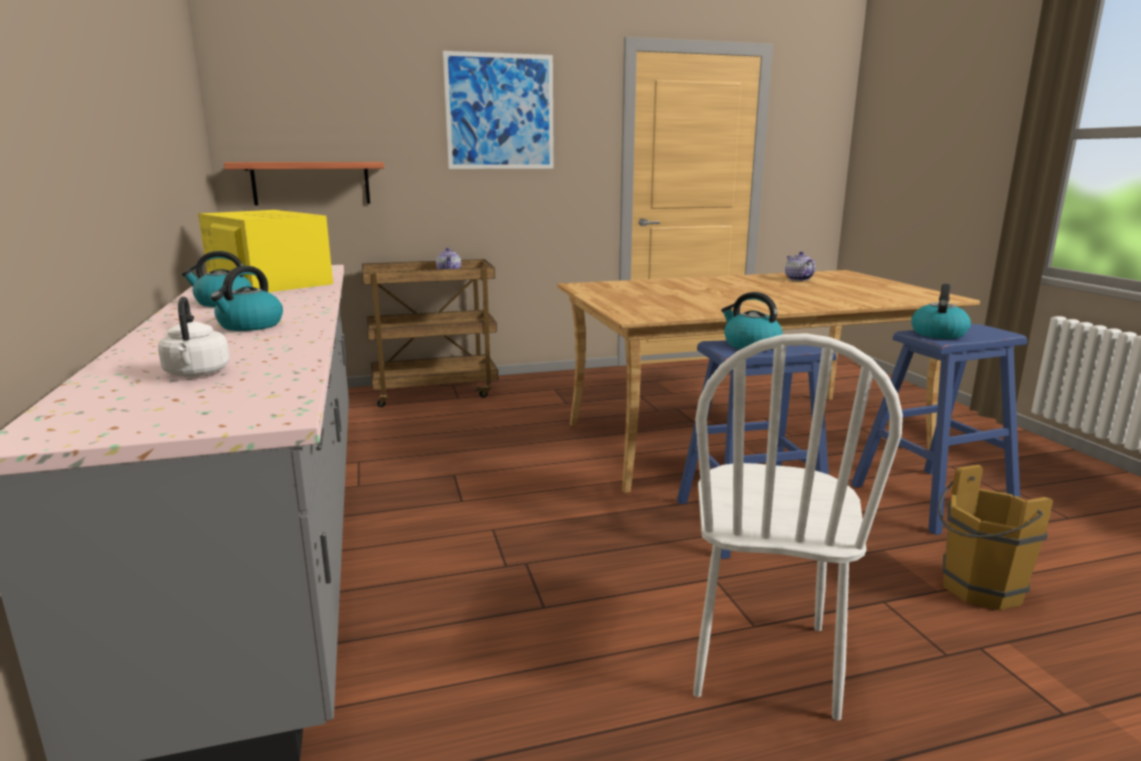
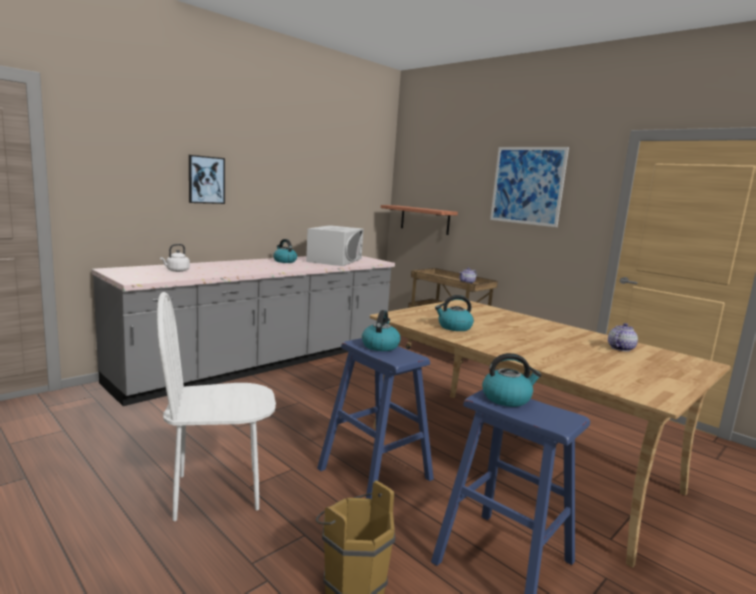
camera: 60 degrees right, 5 degrees down
(52, 110) = (206, 180): none -> picture
(250, 326) = (248, 267): kettle -> kettle (454, 327)
(269, 281) = (335, 260): yellow microwave -> white microwave

